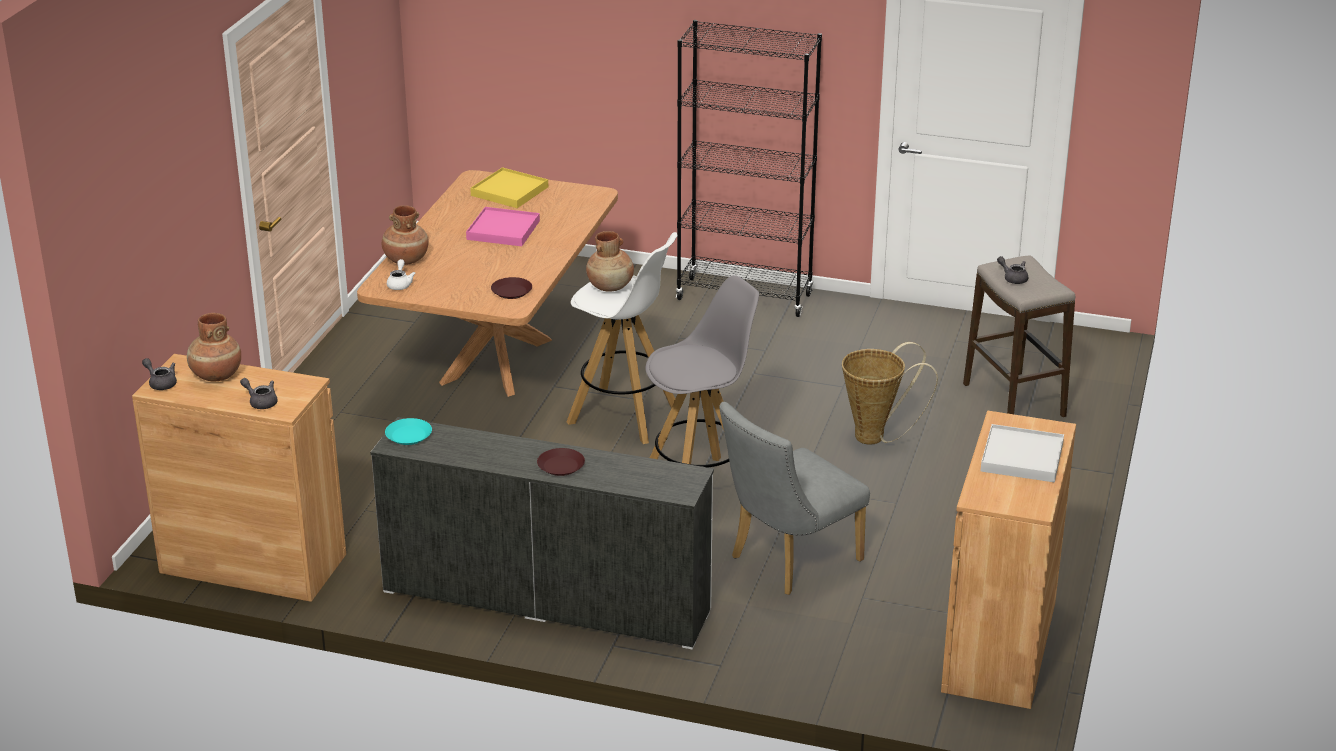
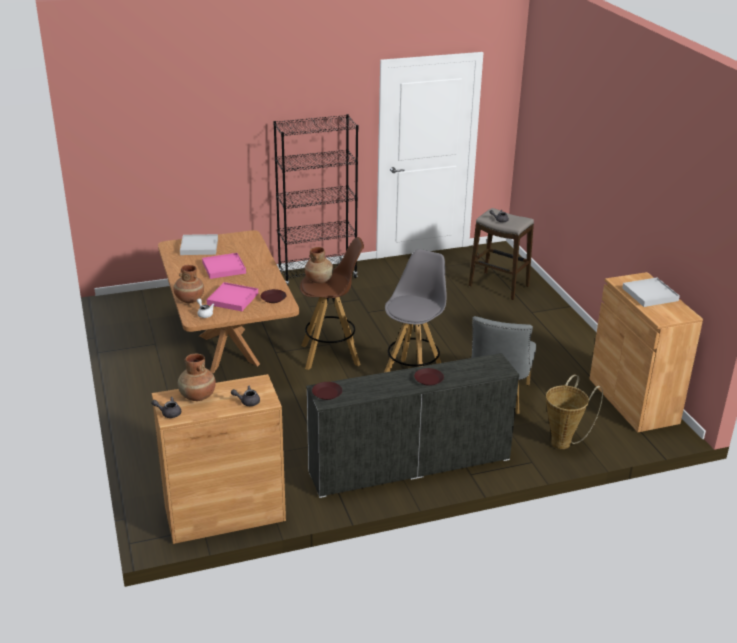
camera: 35 degrees left, 0 degrees up
(408, 435) = (326, 393): turquoise plate -> brown plate
(459, 276) = (233, 299): none -> pink tray
(509, 191) = (199, 247): yellow tray -> white tray
(624, 416) = (331, 355): white stool -> brown stool
(876, 437) = (462, 323): basket -> basket (564, 442)

